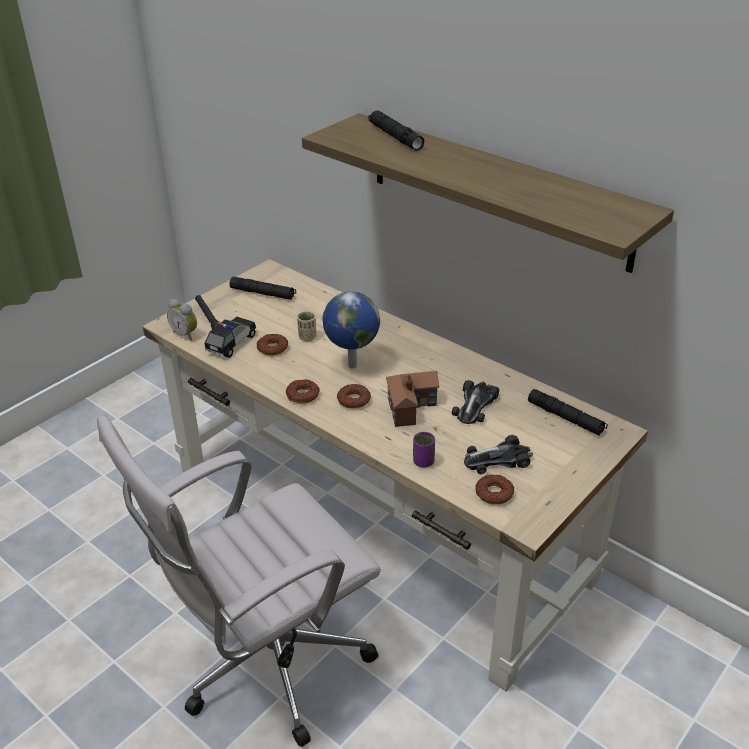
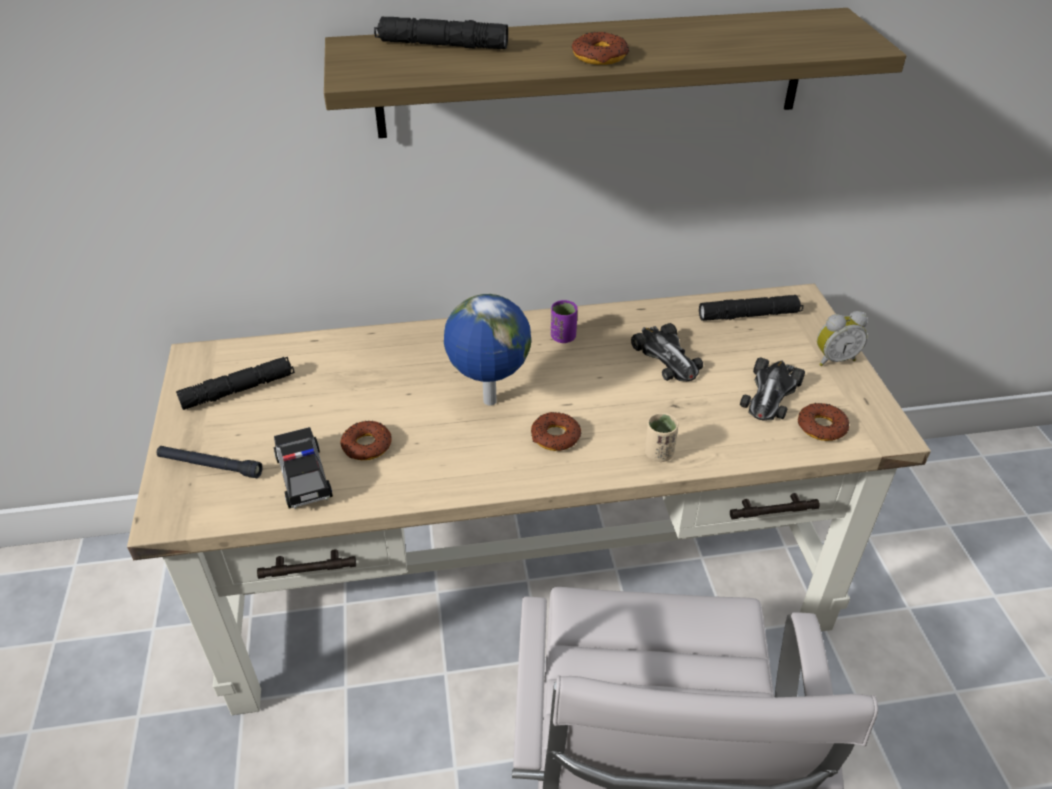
camera: 50 degrees left, 5 degrees up
(186, 334) = (218, 510): alarm clock -> alarm clock (833, 359)
(302, 395) = (496, 472): donut -> donut (600, 56)
(307, 337) = (386, 405): beige cup -> beige cup (658, 453)
(411, 404) = (614, 398): toy house -> none
(423, 462) = (723, 446): purple cup -> purple cup (563, 337)

